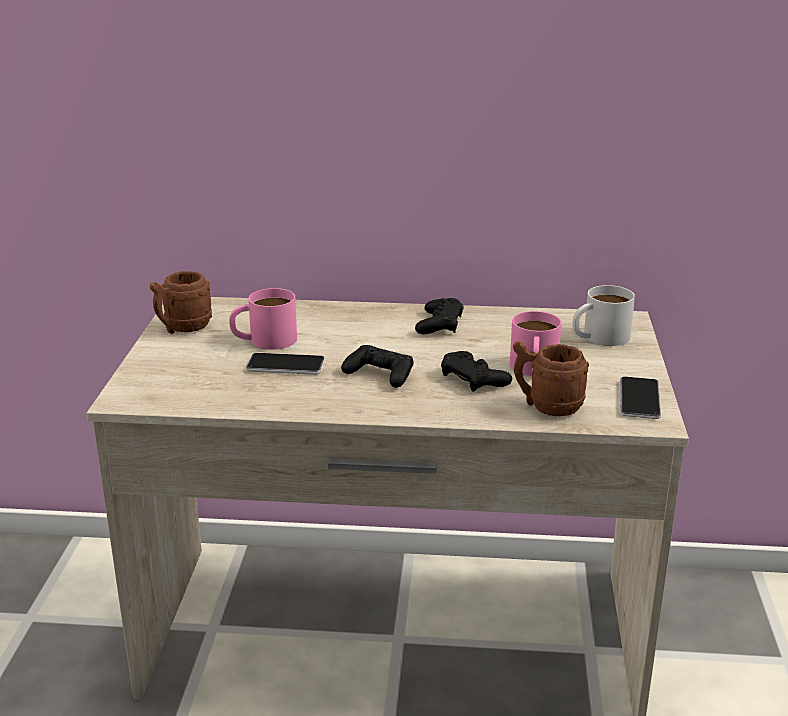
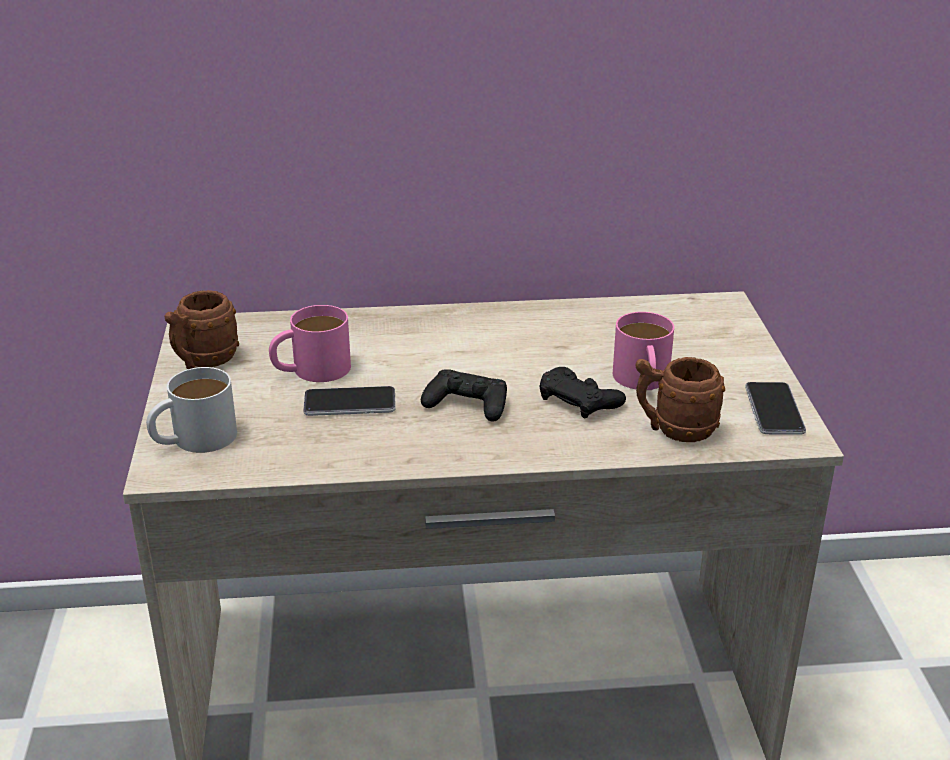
camera: 10 degrees left, 5 degrees up
(439, 324) = (514, 329): black game controller -> none
(598, 338) = (701, 332): white mug -> white mug (193, 439)

